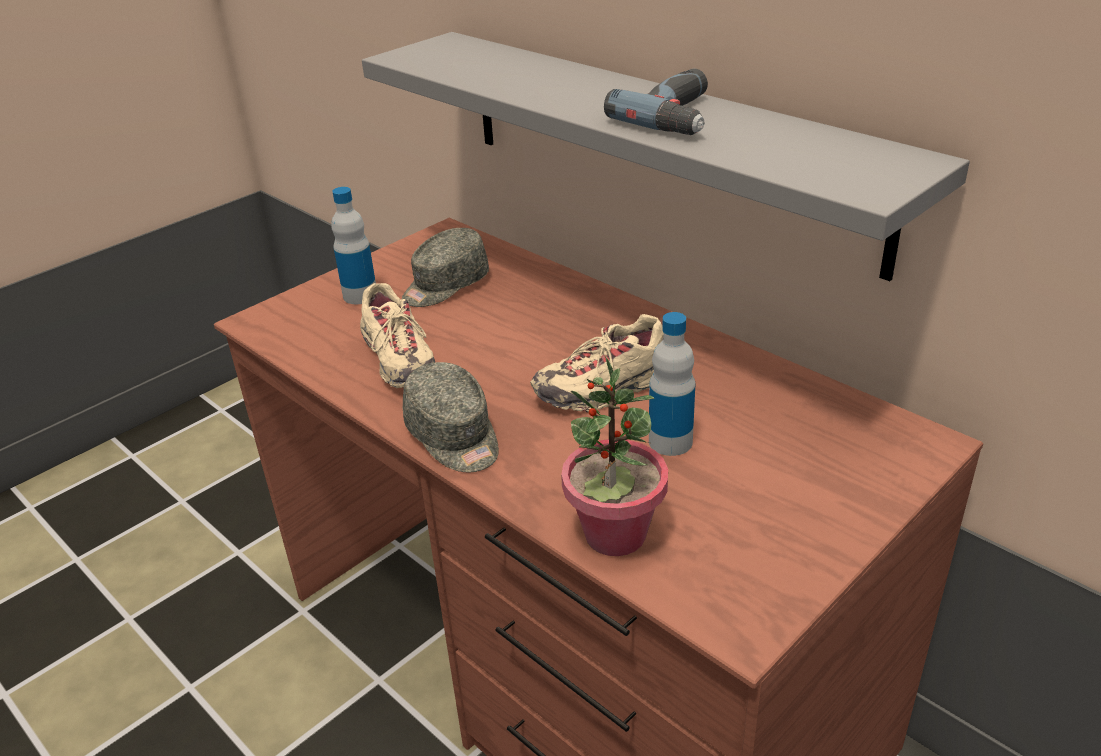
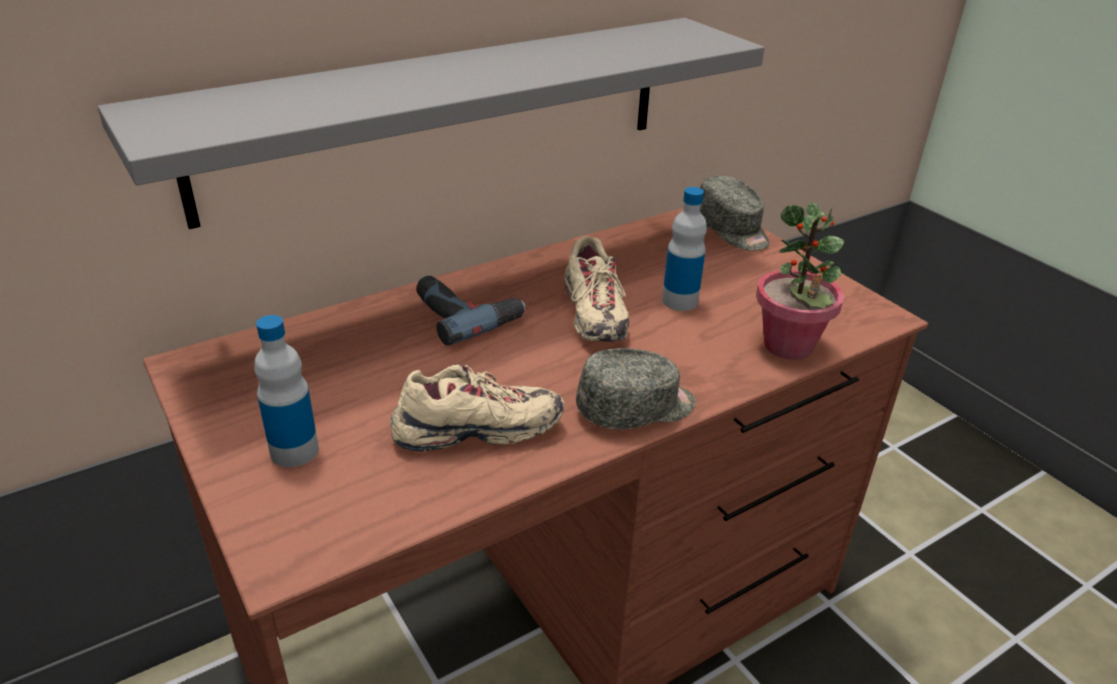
camera: 80 degrees left, 0 degrees up
(445, 286) = (329, 381): grey cap -> grey cap (731, 230)
(680, 116) = (537, 59): power drill -> power drill (466, 313)

